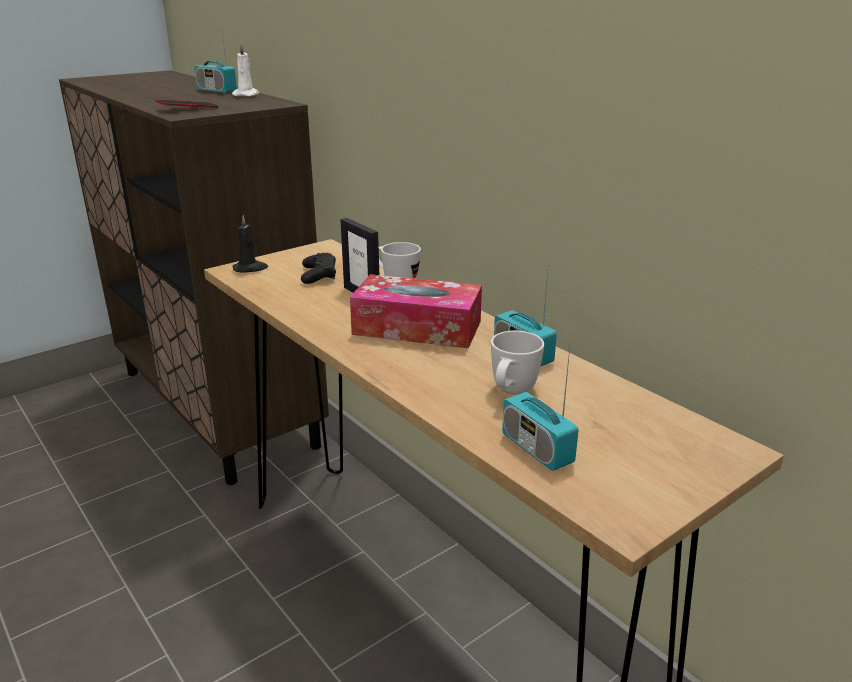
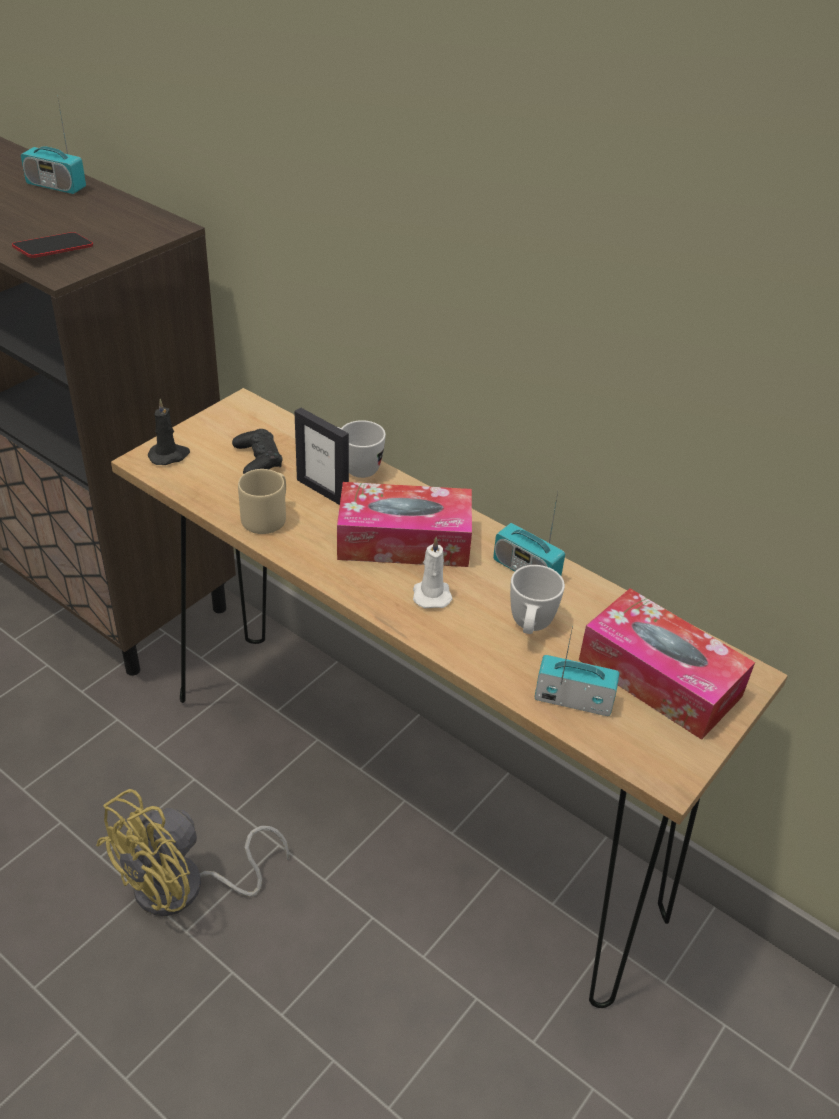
camera: 15 degrees left, 15 degrees up
(204, 657) = (185, 889): none -> yellow fan
(246, 95) = (107, 200): white candle -> white candle (431, 594)
(307, 306) = (267, 517): none -> beige mug
(536, 449) = (573, 699): radio -> radio turned 150 degrees clockwise
(635, 442) = (659, 678): none -> tissue box

